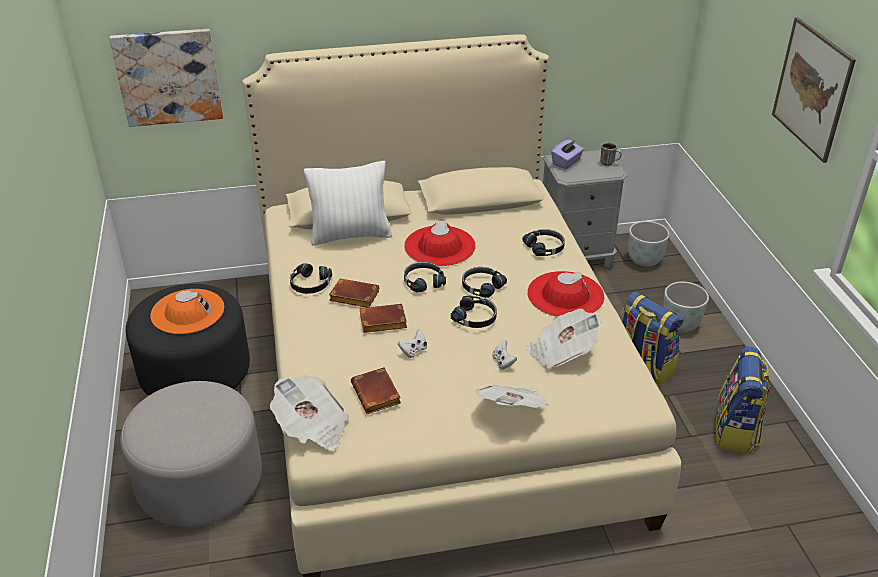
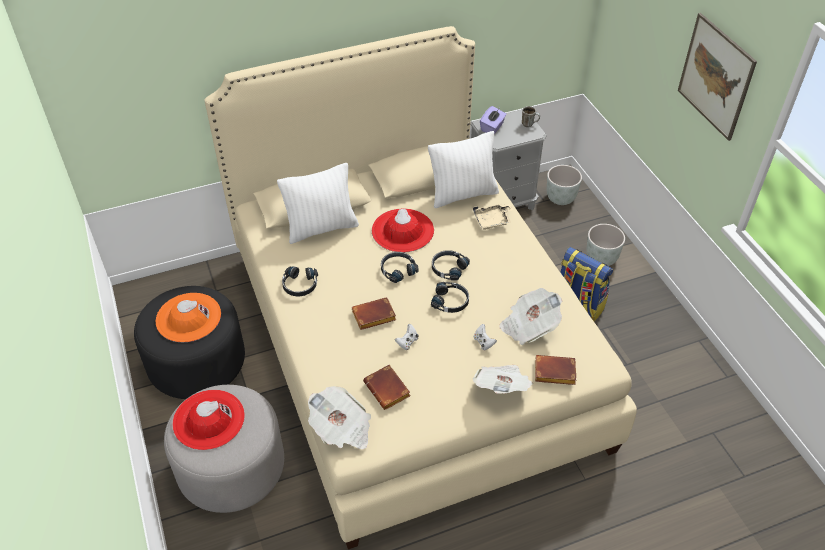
camera: 10 degrees left, 10 degrees up
(168, 77) = (134, 103): picture -> none
(352, 297) = (341, 294): brown book -> brown book (553, 373)
(517, 220) = (463, 194): none -> white pillow
(545, 247) = (493, 220): black headphones -> beige tray
(565, 295) = (520, 268): red hat -> red hat (208, 419)
(736, 431) = (661, 355): backpack -> none

